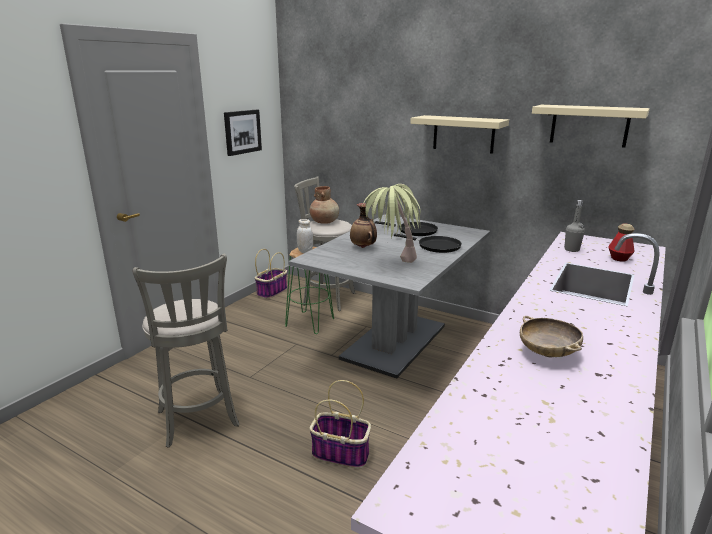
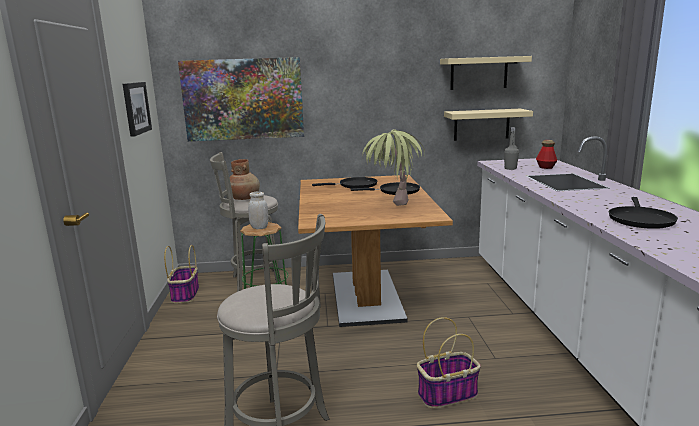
camera: 35 degrees left, 5 degrees down
(343, 130) = (243, 99): none -> picture
(363, 247) = (341, 204): vase -> none
(394, 342) = (366, 296): grey dining table -> brown dining table
(463, 134) = (375, 90): beige shelf -> beige shelf (481, 124)
(547, 353) = (640, 220): beige bowl -> black frying pan

